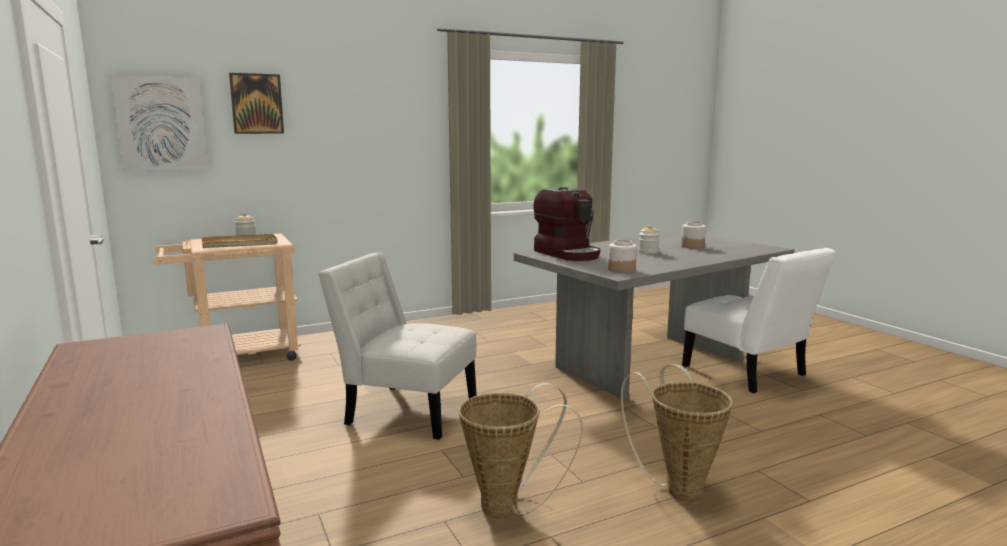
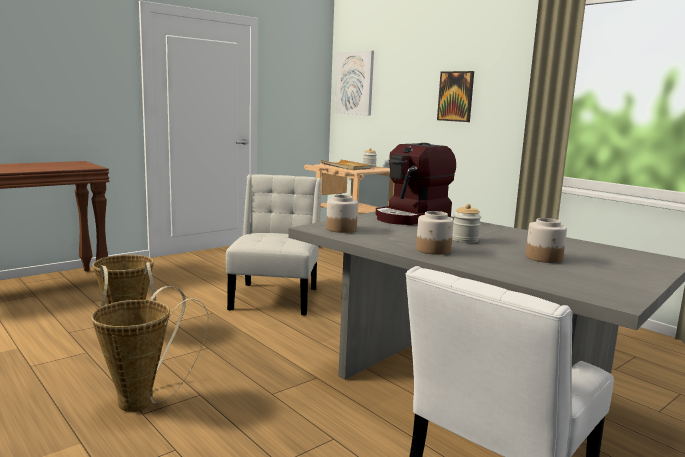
camera: 75 degrees right, 0 degrees up
(257, 104) = (400, 67): picture -> picture (455, 96)
(684, 259) = (433, 250): none -> jar

